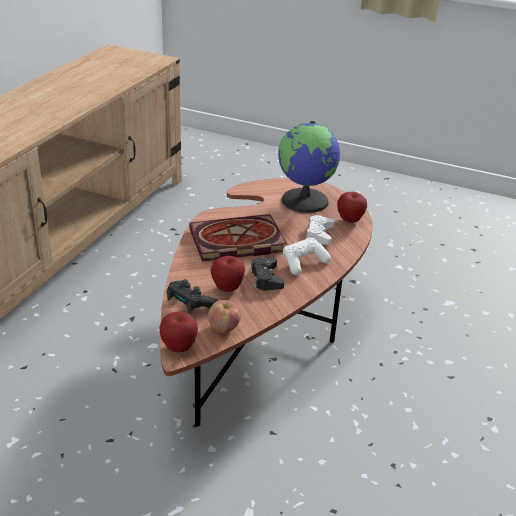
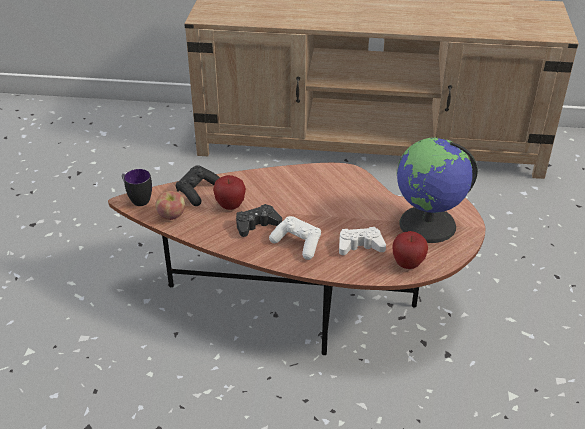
camera: 75 degrees right, 5 degrees up
(179, 347) = (137, 199): apple -> mug
(235, 242) = (310, 195): book -> none

